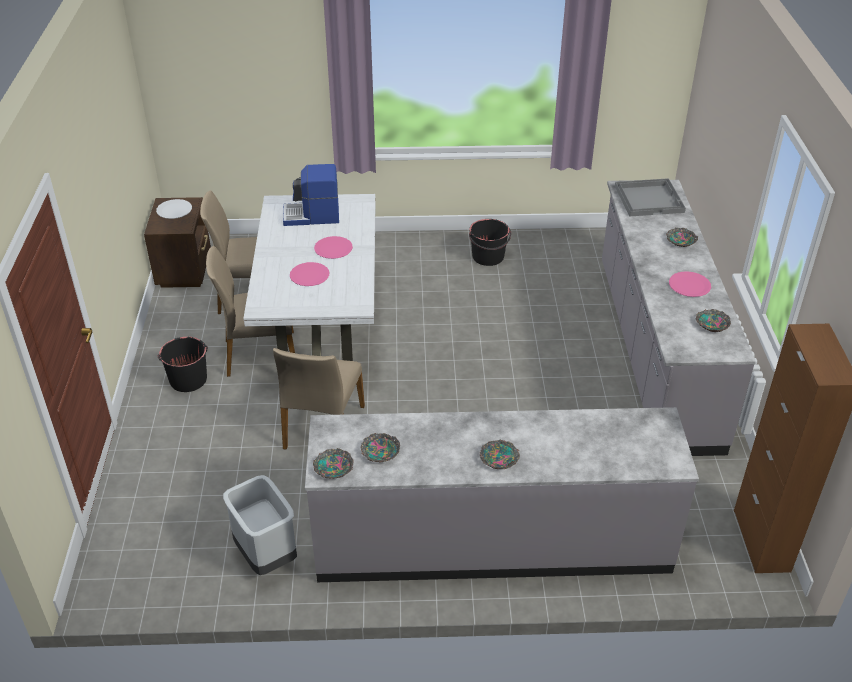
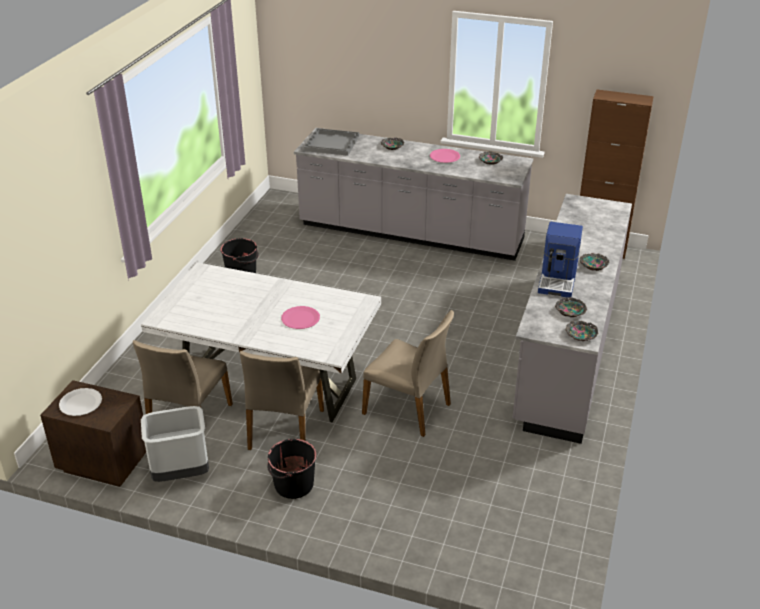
camera: 70 degrees left, 5 degrees down
(265, 555) = (545, 468): grey trash can -> grey trash can (180, 474)
(312, 216) = (204, 301): coffee machine -> coffee machine (558, 279)
(333, 248) = (268, 299): pink plate -> none

